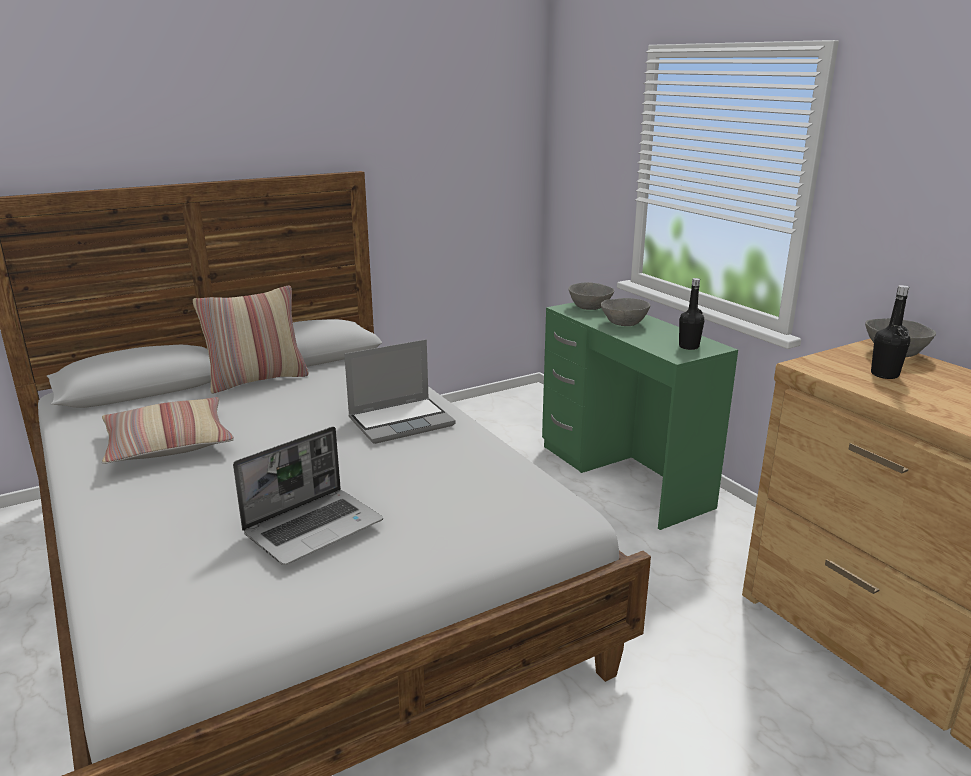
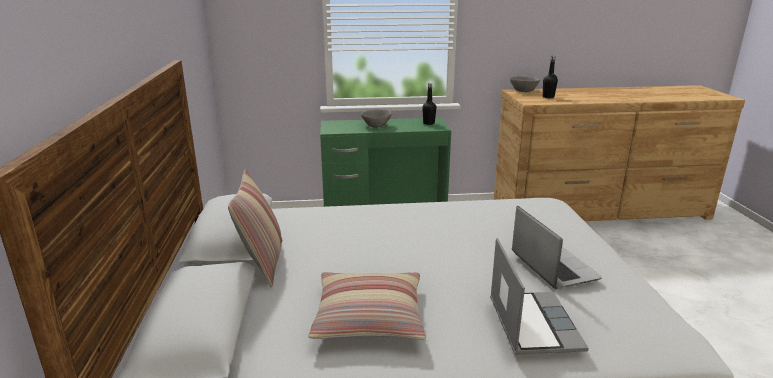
camera: 65 degrees left, 0 degrees up
(402, 421) = (408, 220): laptop -> laptop (532, 323)
(590, 307) = (337, 126): grey bowl -> none

